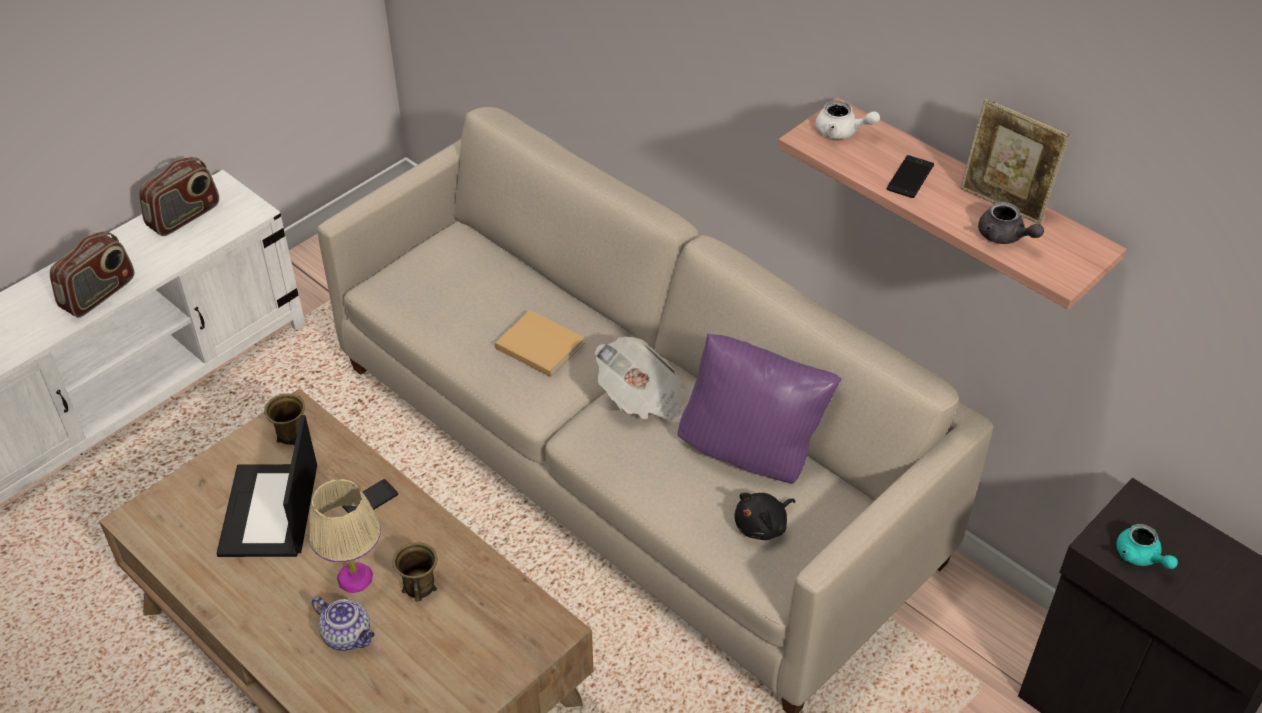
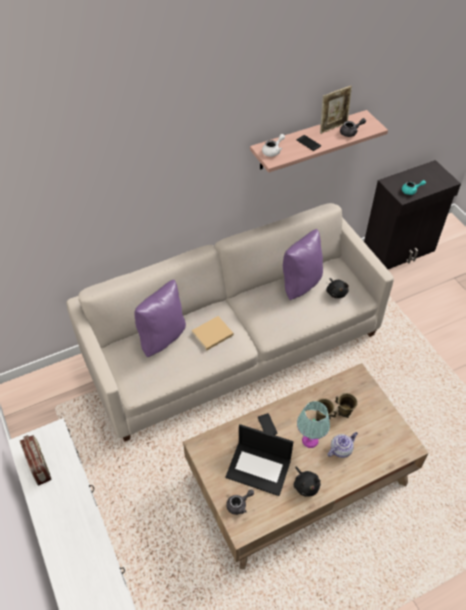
camera: 70 degrees left, 5 degrees up
(99, 294) = (82, 520): radio -> none
(187, 502) = (239, 504): none -> grey teapot
(250, 594) = (305, 485): none -> black plush toy
(291, 434) = (213, 450): brown mug -> brown mug (344, 411)
(354, 577) = (309, 440): beige table lamp -> turquoise table lamp
(505, 281) = (162, 337): none -> purple pillow
(641, 398) = (259, 308): newspaper -> none

